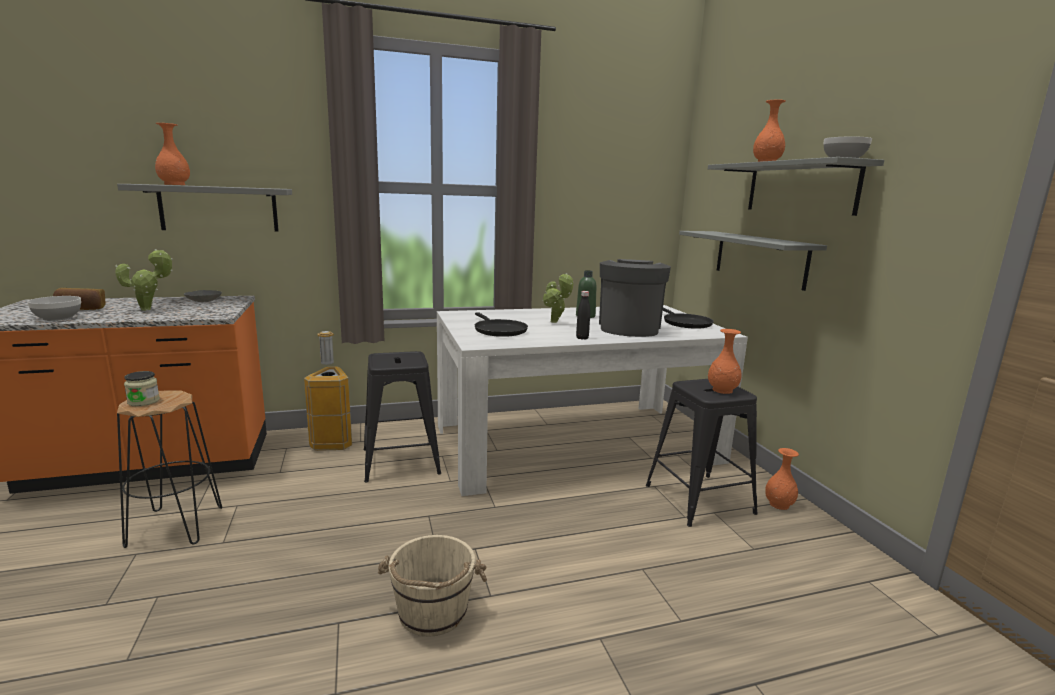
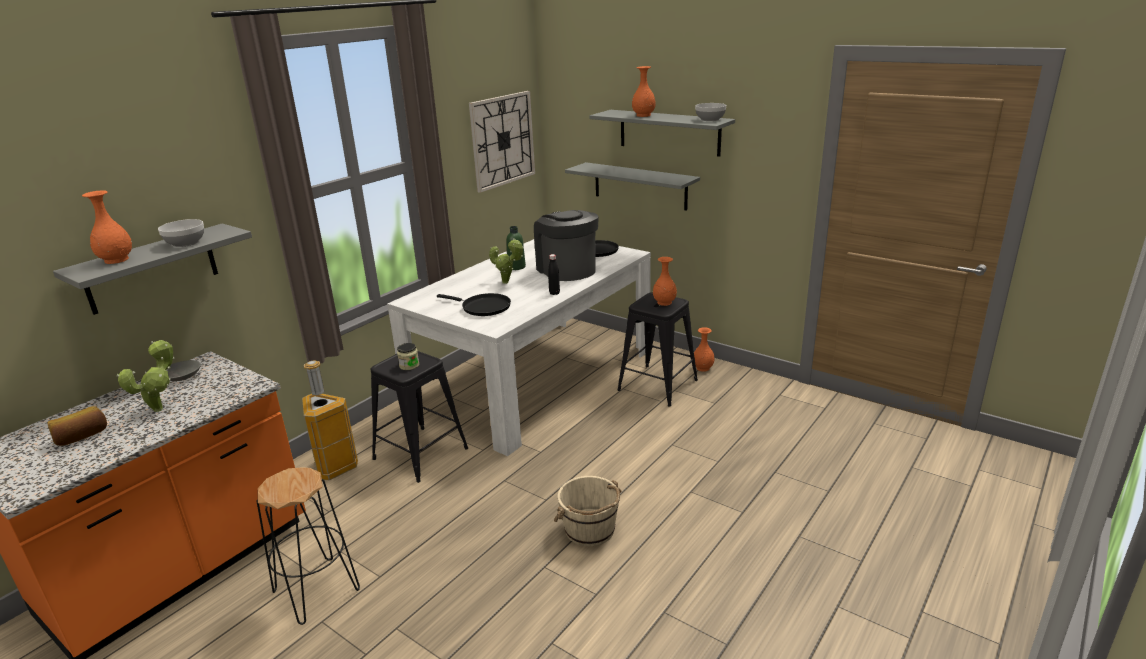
camera: 35 degrees left, 10 degrees up
(58, 318) = (98, 454): bowl -> bowl (185, 243)
(143, 401) = (284, 490): jar -> jar (409, 365)
(627, 196) = (502, 140): none -> wall clock

